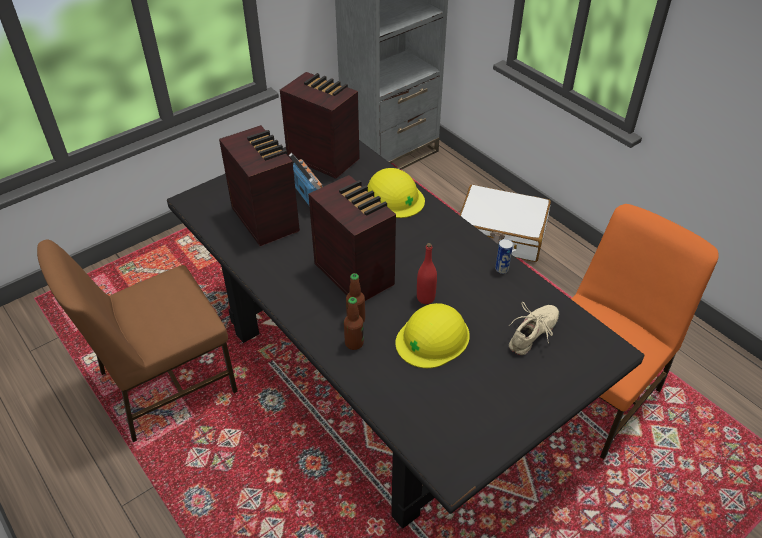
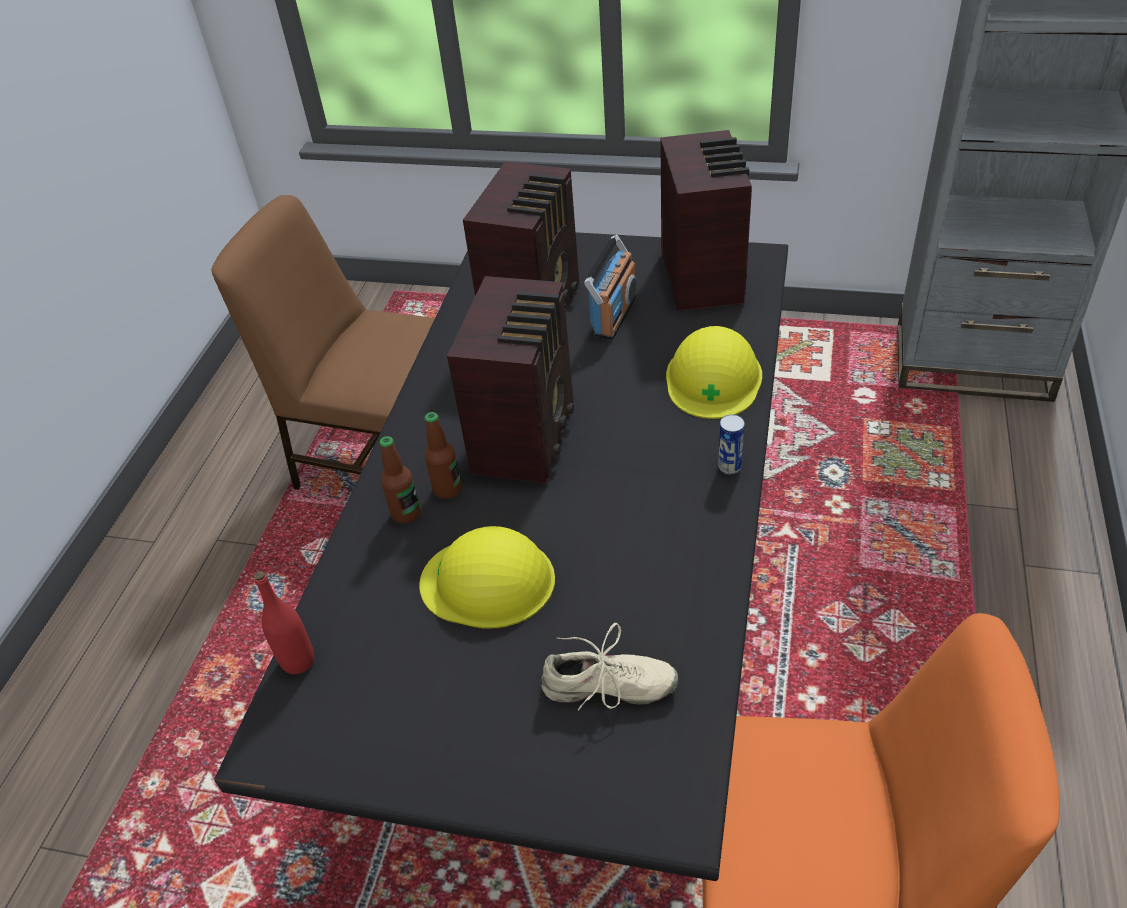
camera: 55 degrees right, 0 degrees up
(425, 298) = (555, 528): red bottle -> red bottle (298, 661)
(500, 234) = (994, 580): white suitcase -> none
(501, 269) = (705, 571): can -> can (729, 466)

